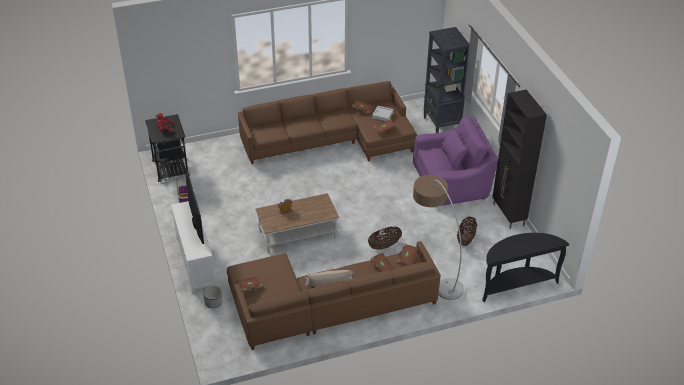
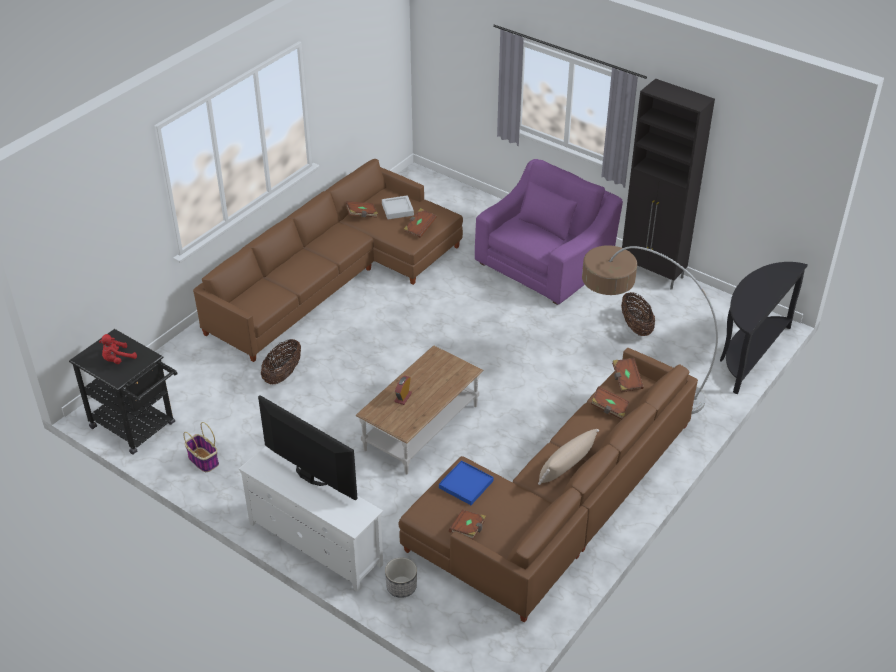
camera: 35 degrees left, 0 degrees up
(271, 266) = (466, 484): none -> blue tray
(384, 245) = (548, 384): basket -> basket (282, 374)
(441, 125) = (459, 198): black bookcase -> none

